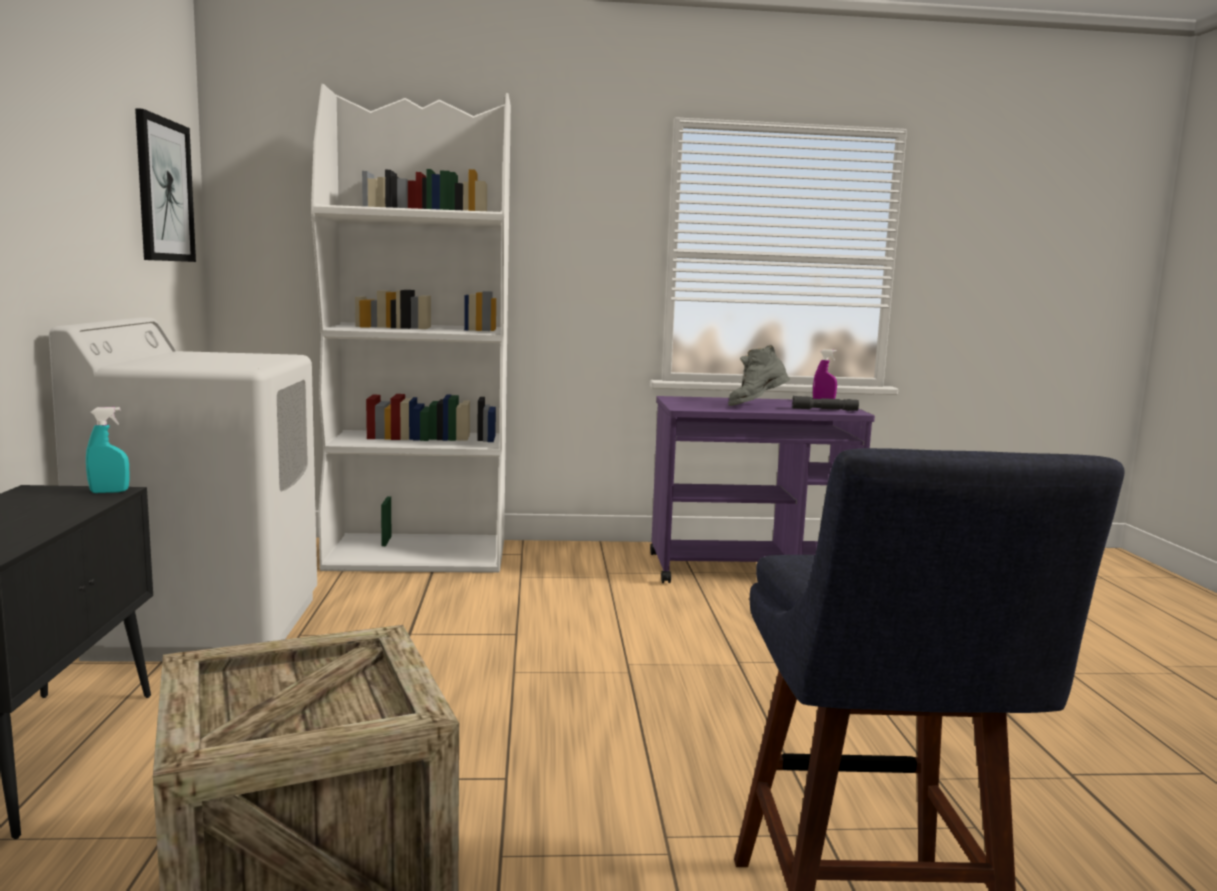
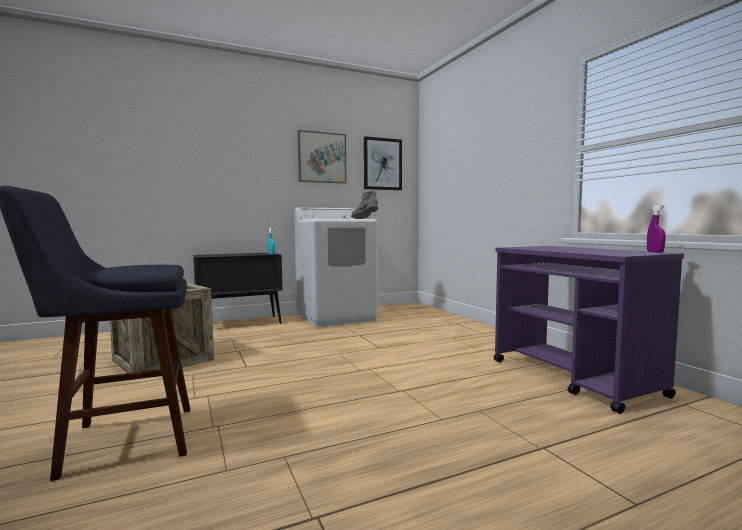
camera: 70 degrees right, 5 degrees down
(76, 162) = (322, 157): none -> picture
(419, 556) = (446, 322): white bookcase -> none
(756, 405) = (570, 249): grey boot -> grey boot (365, 218)
(824, 410) = (604, 253): grey flashlight -> none

